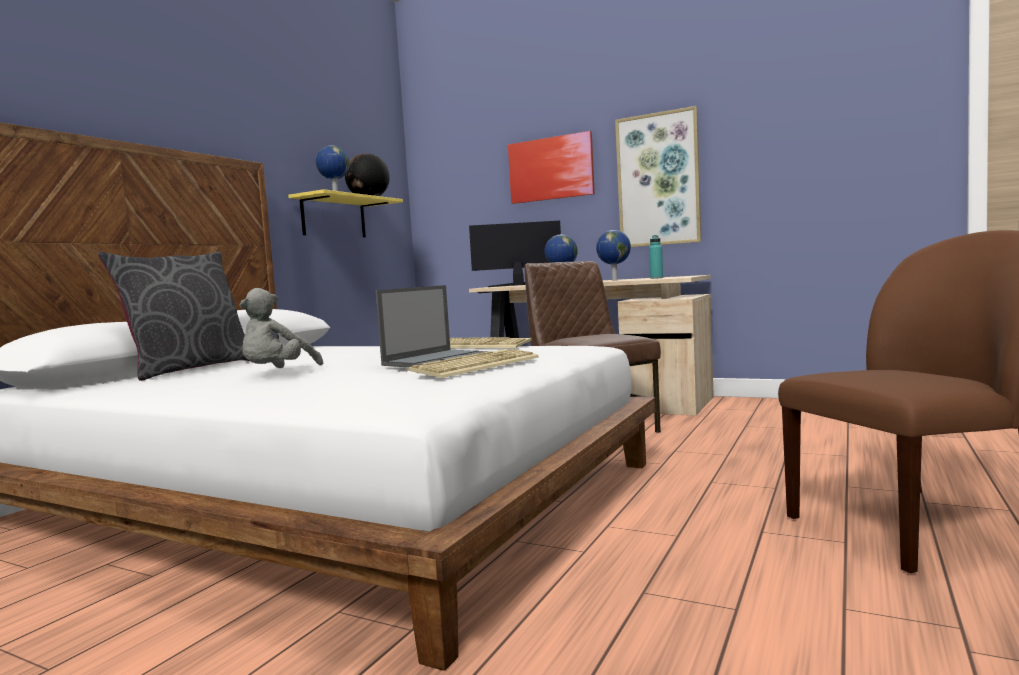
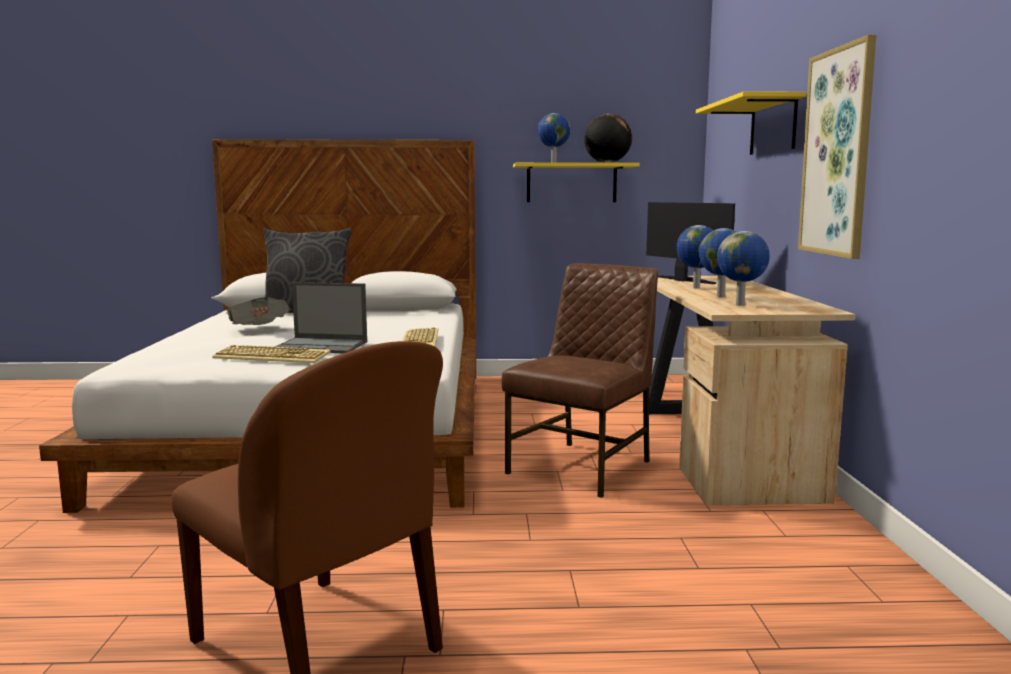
camera: 60 degrees right, 5 degrees up
(277, 373) = (259, 329): grey plush toy -> newspaper
(551, 169) = (773, 126): picture -> yellow shelf
(656, 278) = (741, 305): turquoise bottle -> globe

